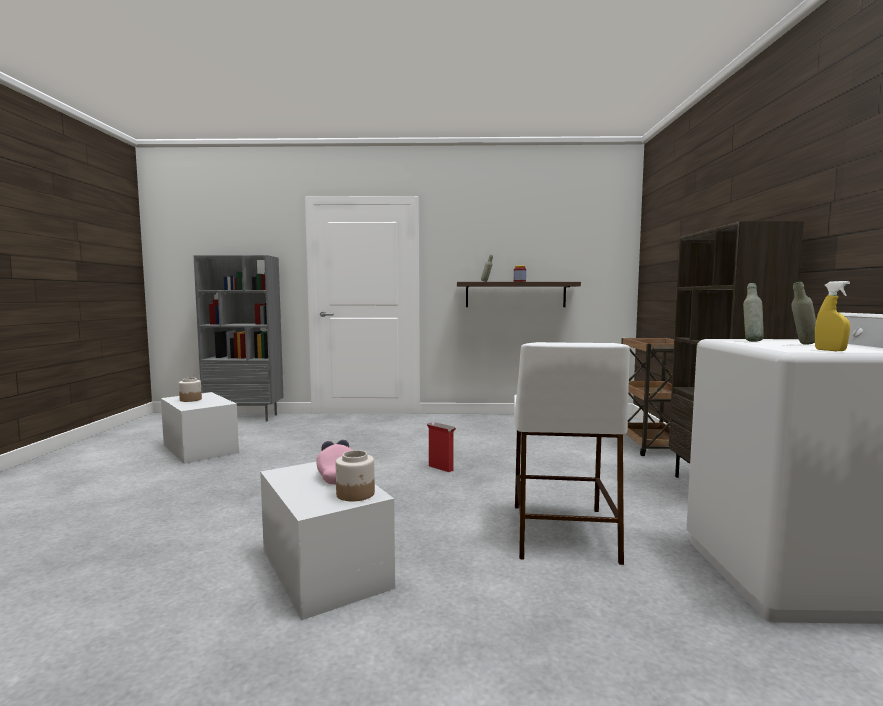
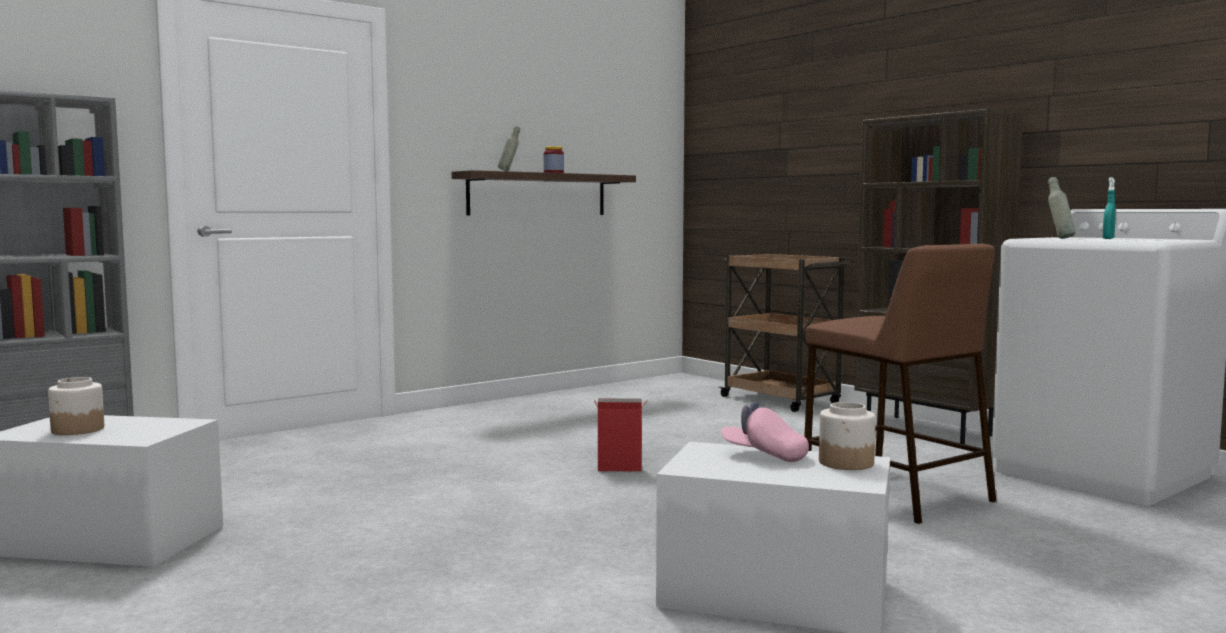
camera: 40 degrees left, 0 degrees up
(561, 531) = (893, 492): white stool -> brown stool
(802, 344) = (1108, 238): grey bottle -> turquoise spray bottle
(830, 350) = (1163, 240): yellow spray bottle -> none

